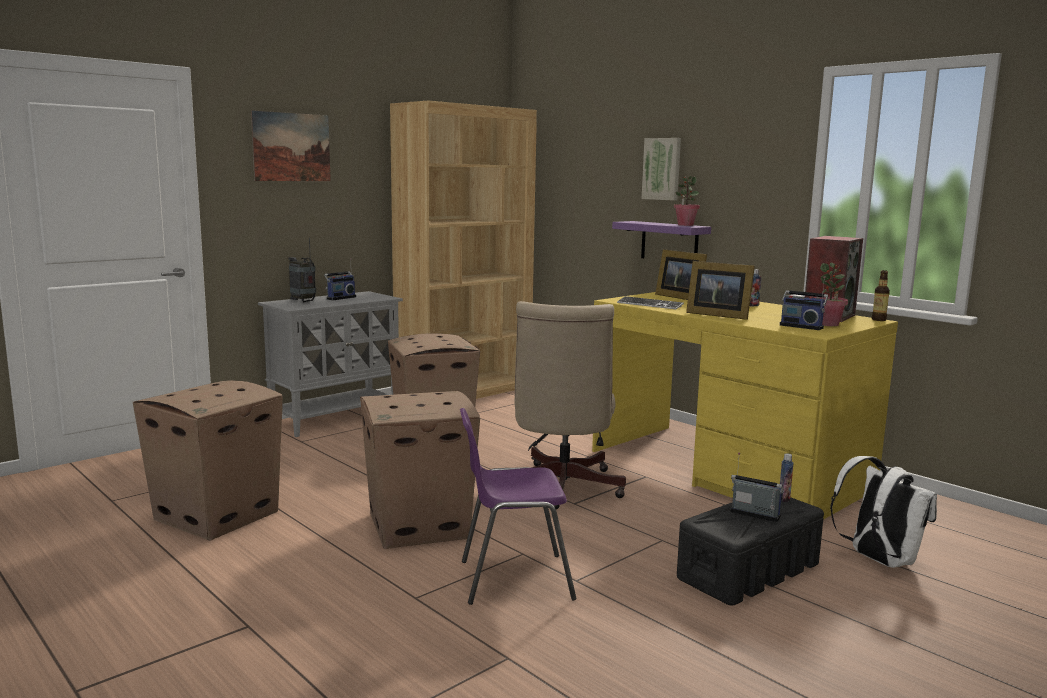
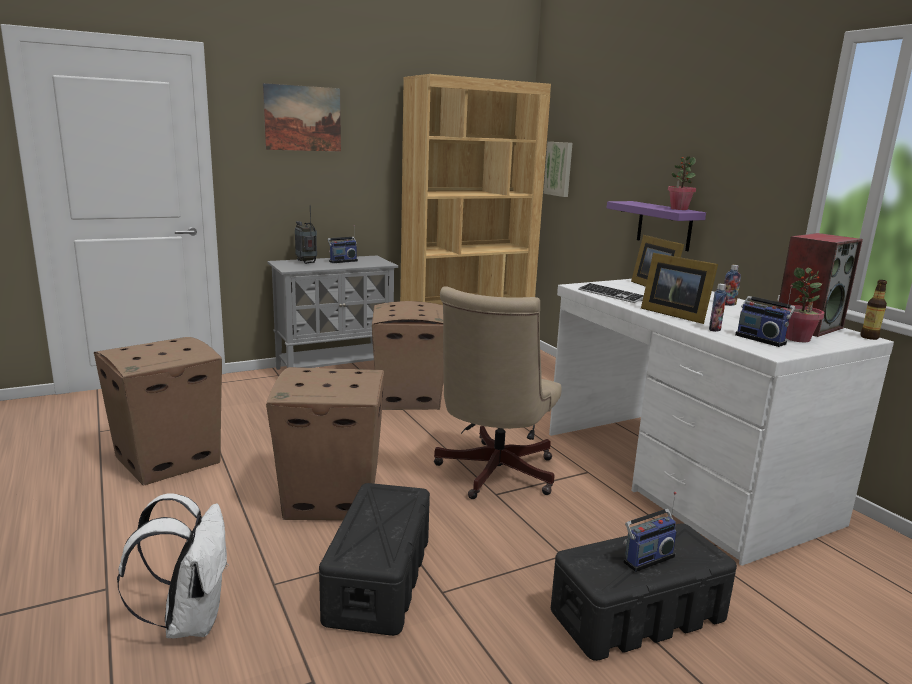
camera: 15 degrees right, 5 degrees up
(512, 579) = (379, 579): purple chair -> black storage box
(662, 169) = (664, 147): picture -> picture (559, 169)
(726, 470) = (680, 476): yellow desk -> white desk
(754, 515) = (646, 558): radio -> radio turned 105 degrees clockwise
(784, 499) = (695, 540): bottle -> bottle (714, 329)
(878, 560) = (805, 628): white backpack -> white backpack (190, 620)

